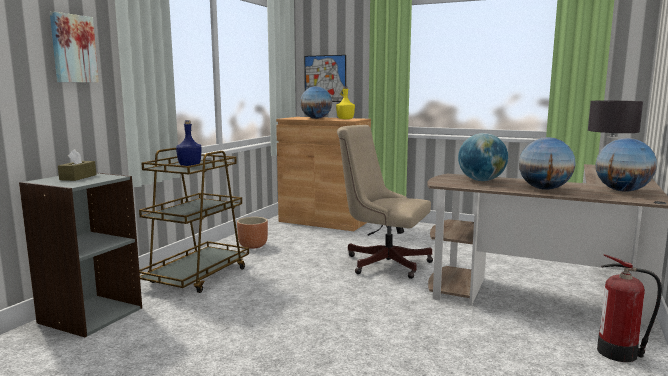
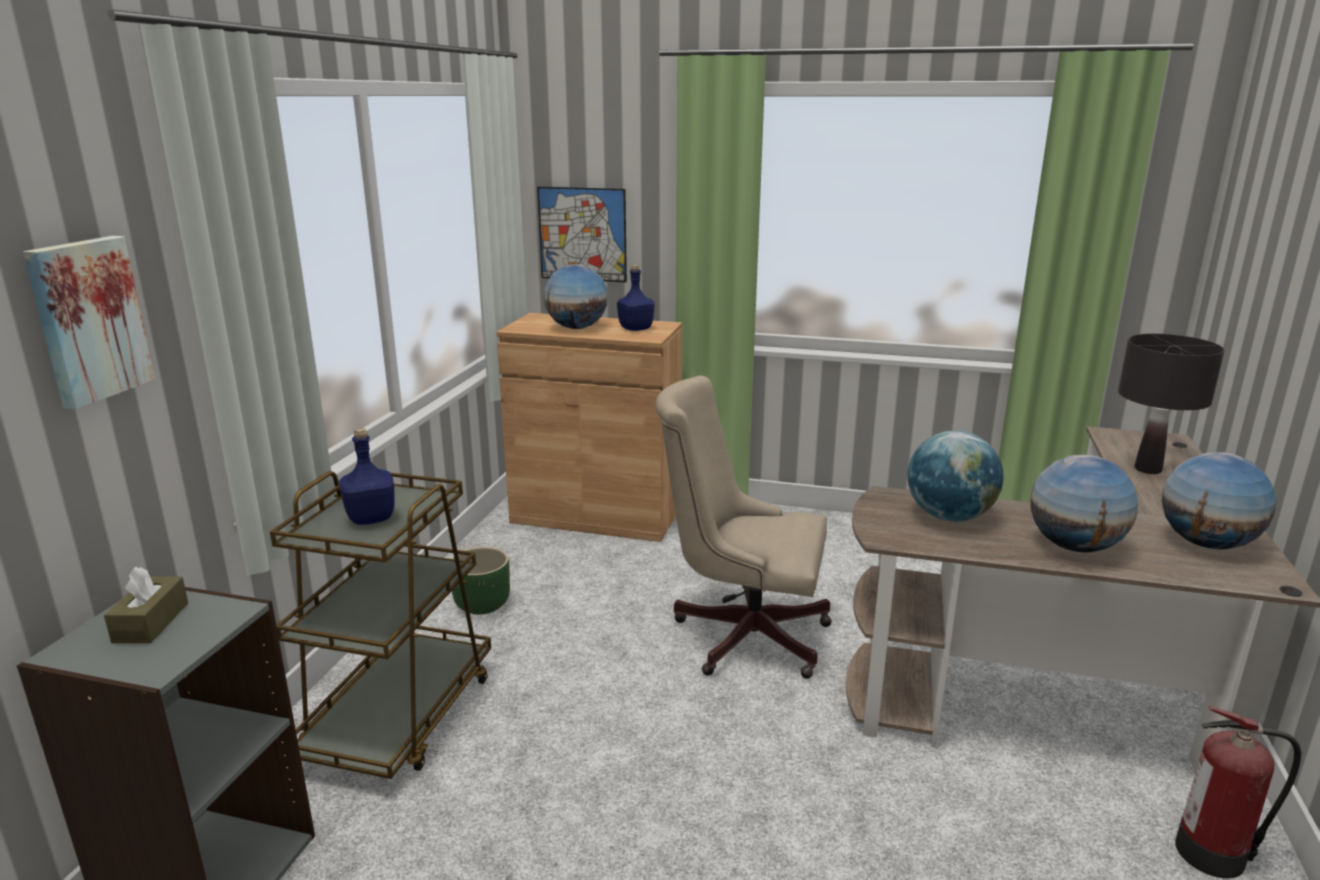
camera: 10 degrees left, 10 degrees up
(253, 246) = (482, 605): brown planter -> green planter
(345, 119) = (635, 329): yellow bottle -> blue bottle

